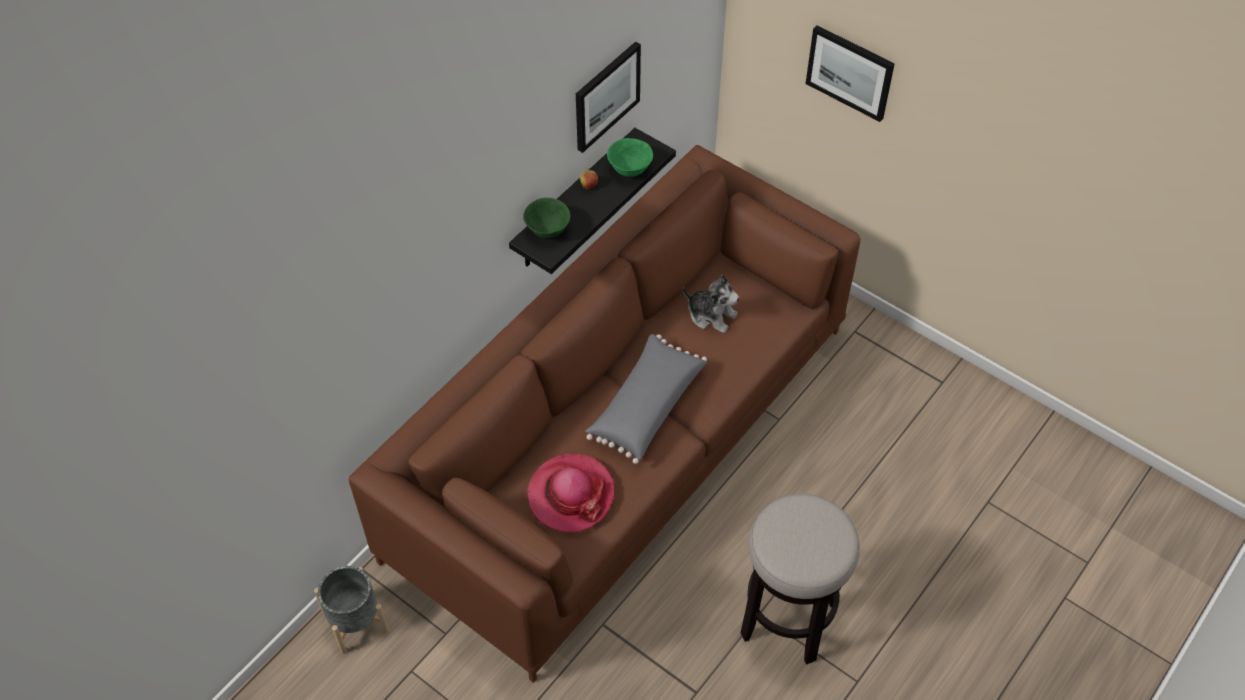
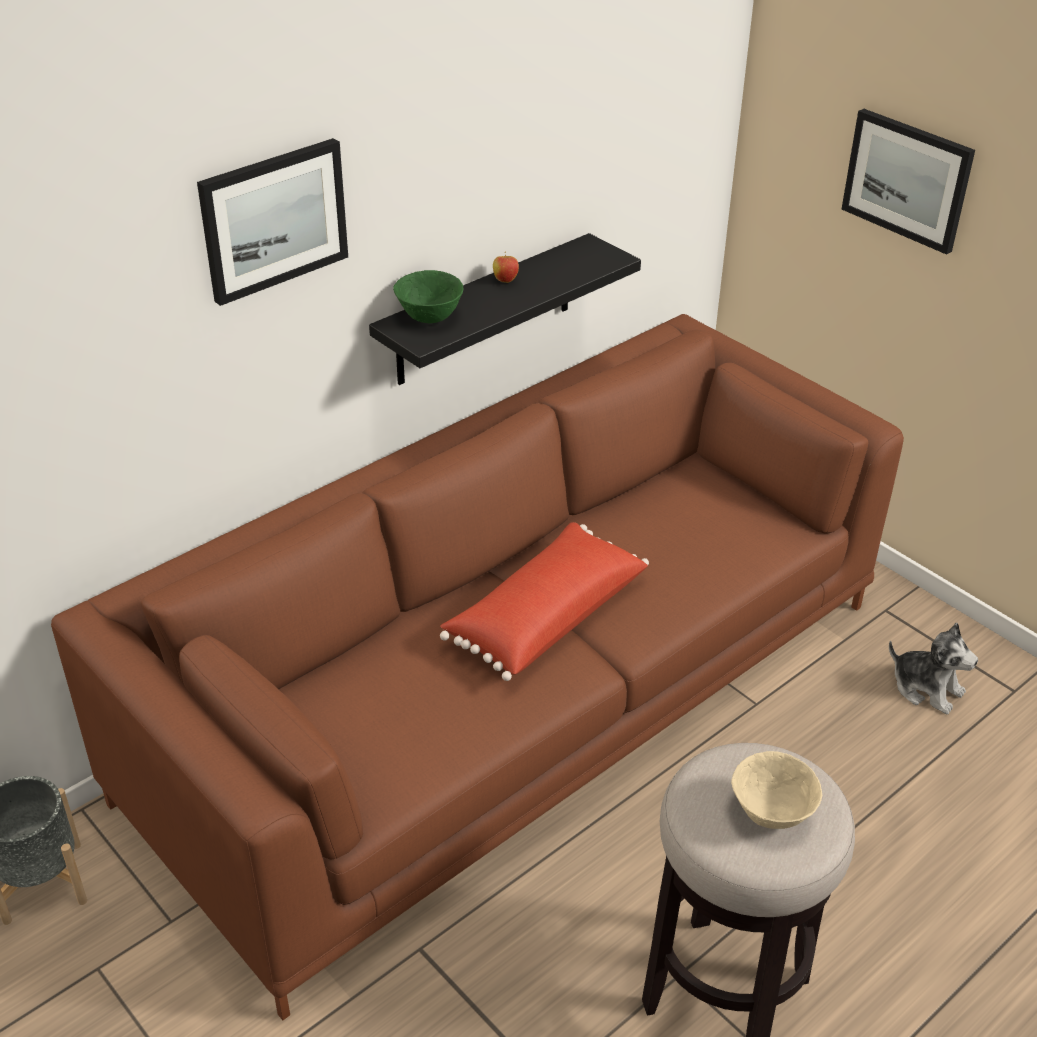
camera: 10 degrees right, 15 degrees down
(570, 495) = (396, 714): hat -> none
(606, 96) = (544, 148): picture -> picture (273, 219)
(629, 169) = (569, 271): green bowl -> none
(645, 406) = (544, 616): grey pillow -> red pillow
(711, 315) = (668, 520): plush toy -> plush toy (926, 688)
(812, 542) = (771, 815): none -> beige bowl

